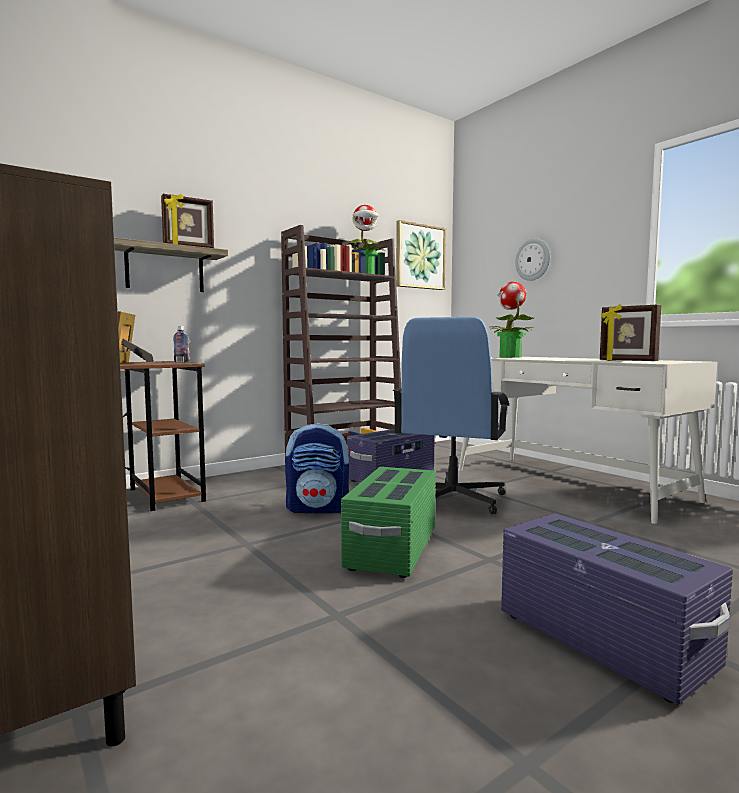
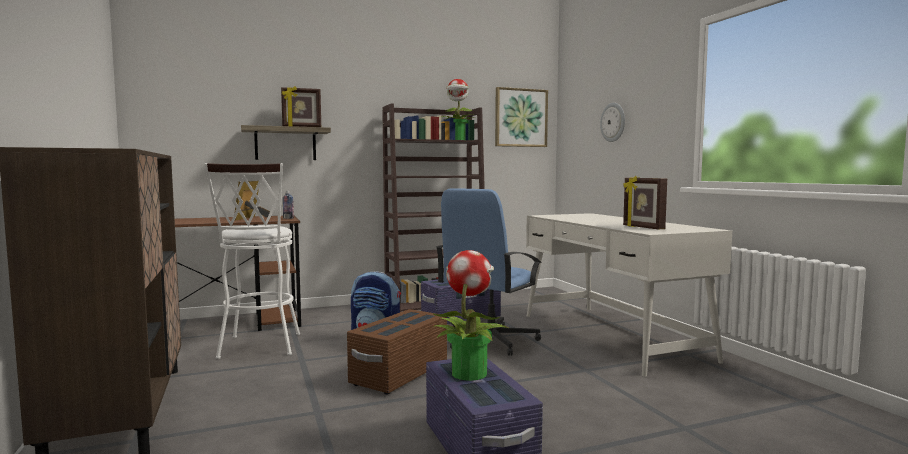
camera: 15 degrees right, 0 degrees up
(170, 533) = (258, 348): none -> white stool
(392, 549) = (399, 374): green storage box -> brown storage box
(509, 357) = (575, 215): potted plant -> potted plant (469, 373)

